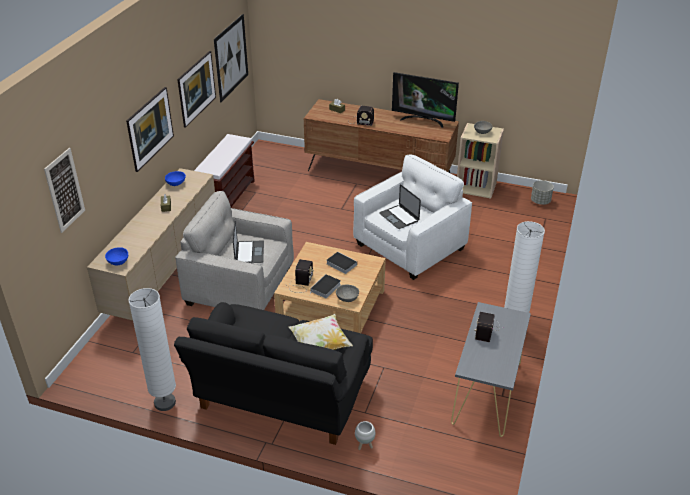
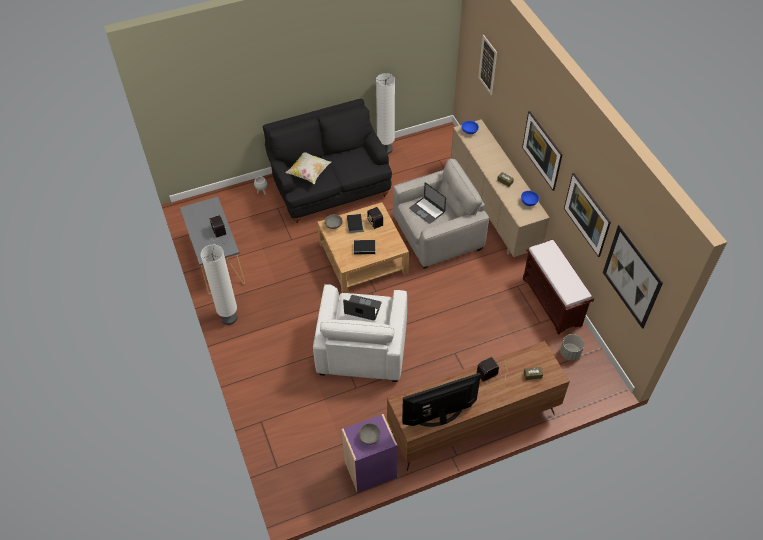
camera: 140 degrees right, 15 degrees up
(476, 187) = (370, 470): beige bookcase -> purple bookcase
(540, 201) = (296, 492): grey planter -> grey planter (570, 353)

